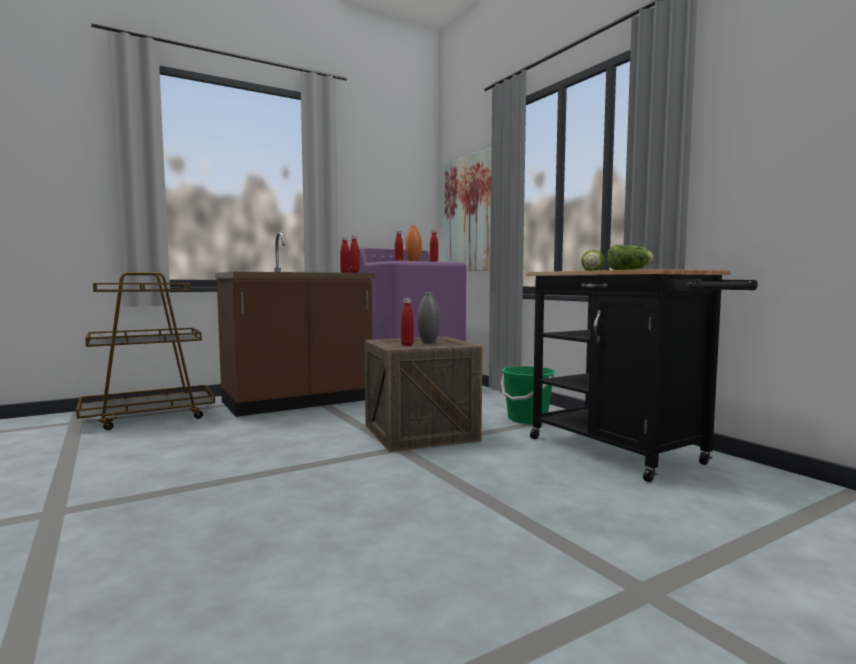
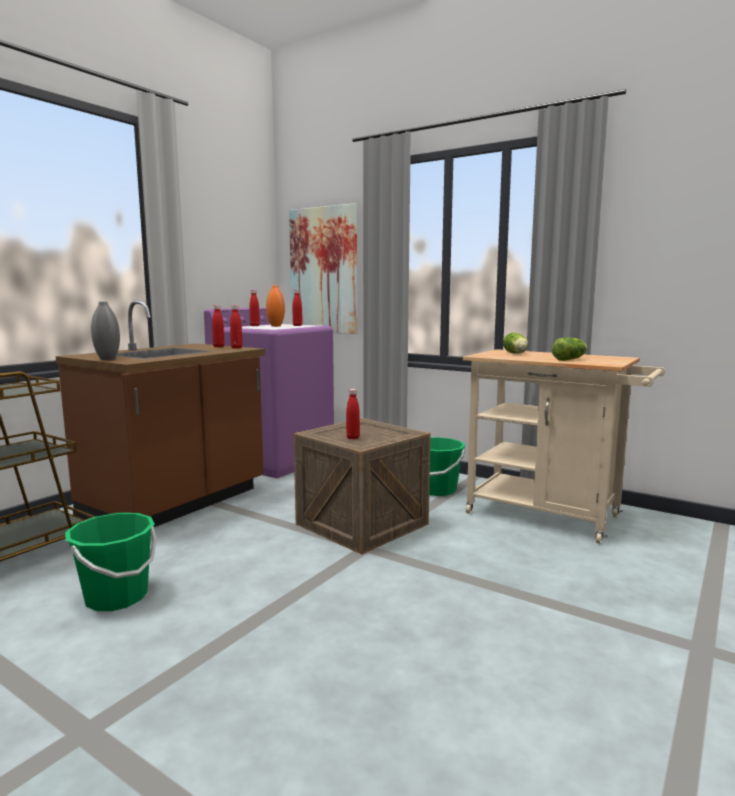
camera: 25 degrees left, 5 degrees up
(179, 447) = (116, 597): none -> green bucket
(428, 342) = (363, 430): grey vase -> grey vase (107, 359)
(624, 453) = (552, 516): black cart -> beige cart

